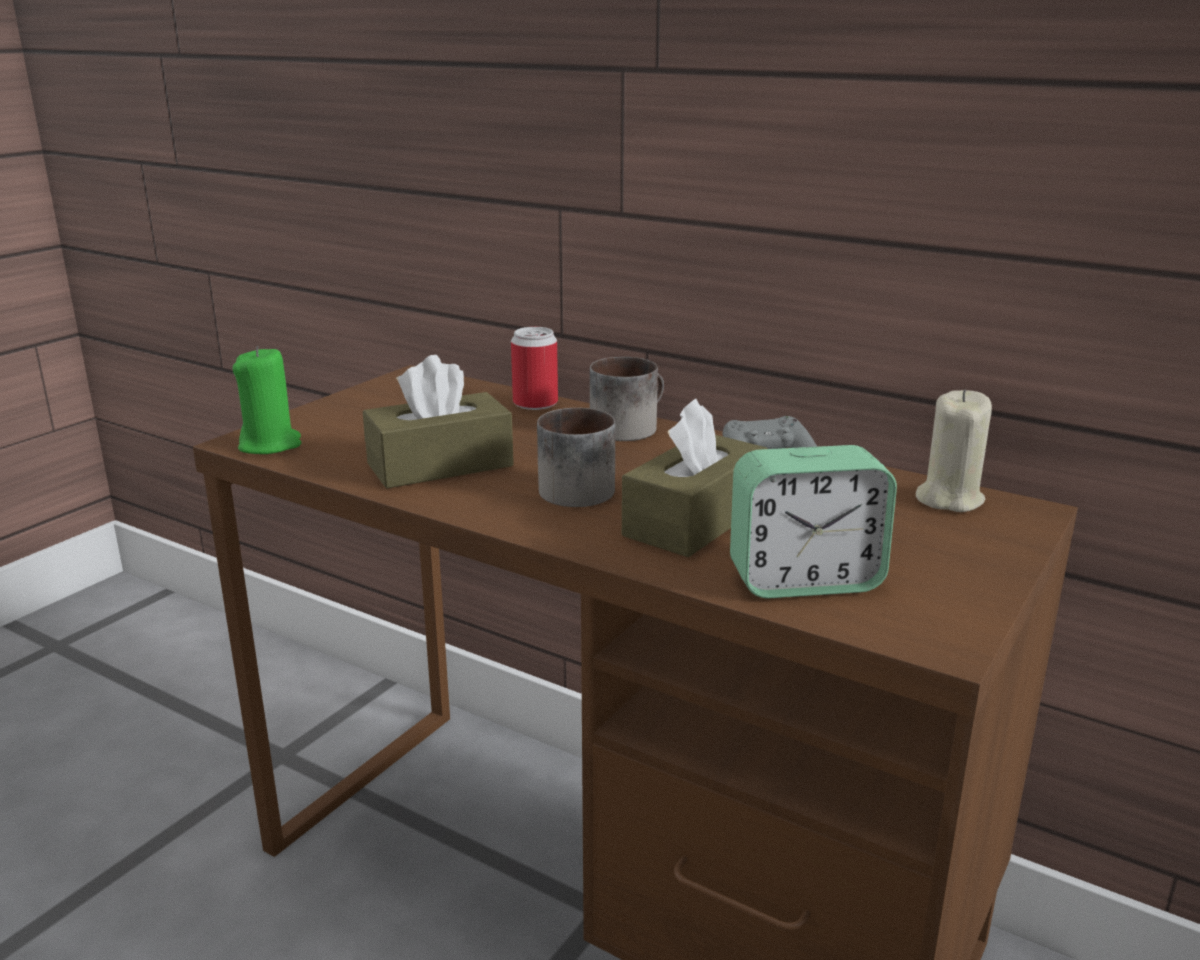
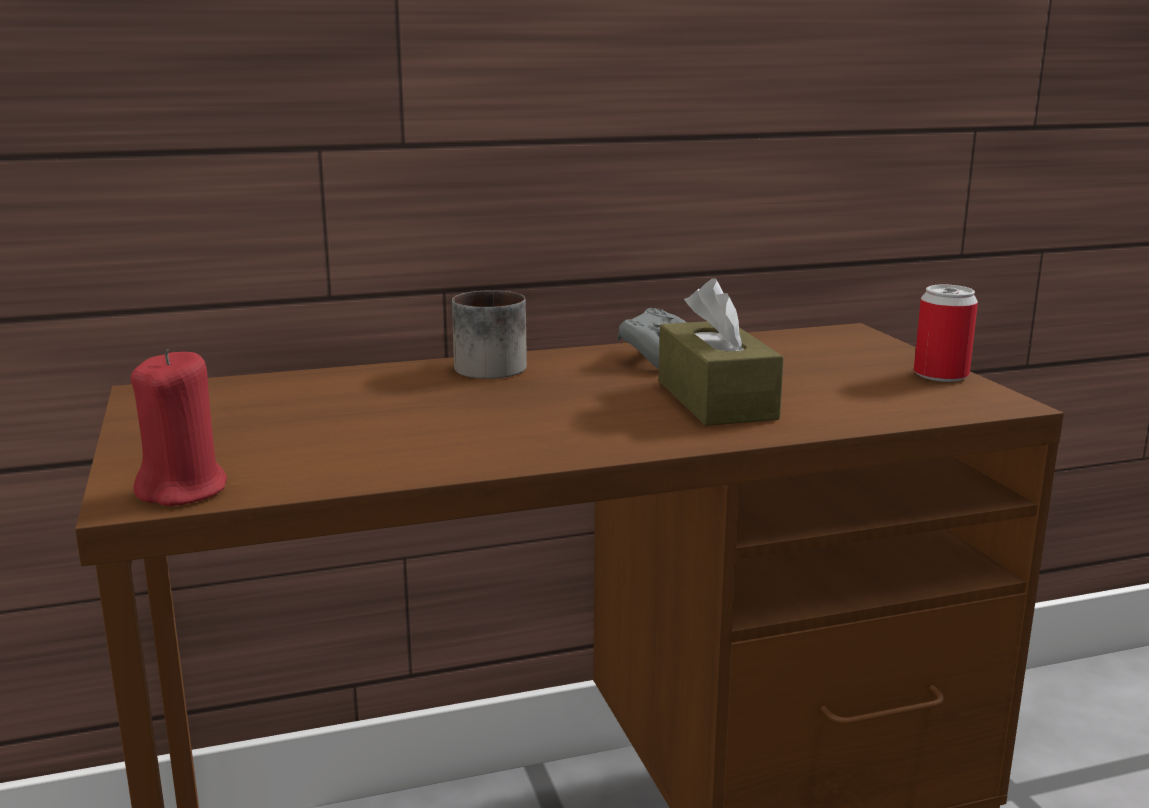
camera: 50 degrees left, 5 degrees down
(270, 445) = (184, 490): green candle -> red candle
(440, 465) = (421, 440): brown tissue box -> none
(535, 403) = (357, 375): can -> can (941, 375)
(568, 488) = (576, 415): mug -> none
(805, 580) = (867, 404): alarm clock -> none
(949, 499) = (801, 339): beige candle -> none

